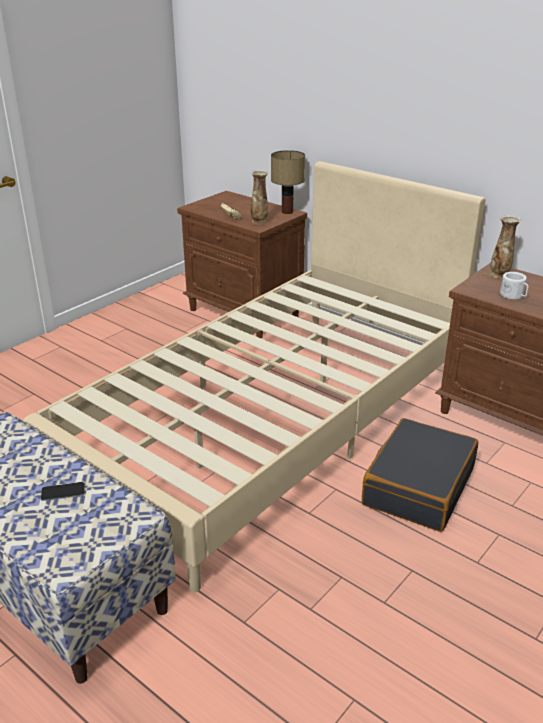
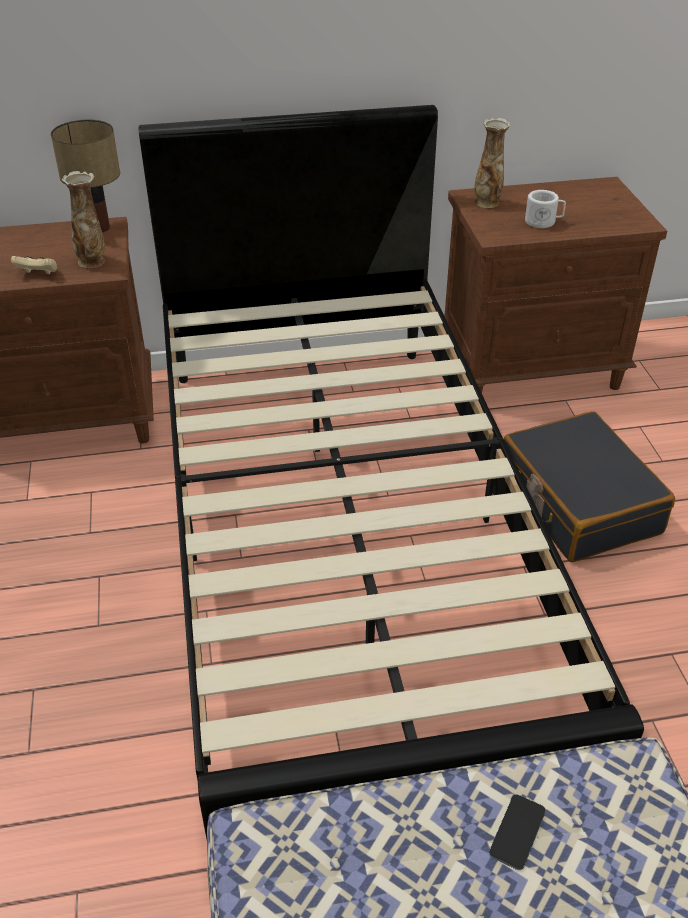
camera: 50 degrees left, 10 degrees up
(272, 422) = (344, 542): beige bed -> black bed

